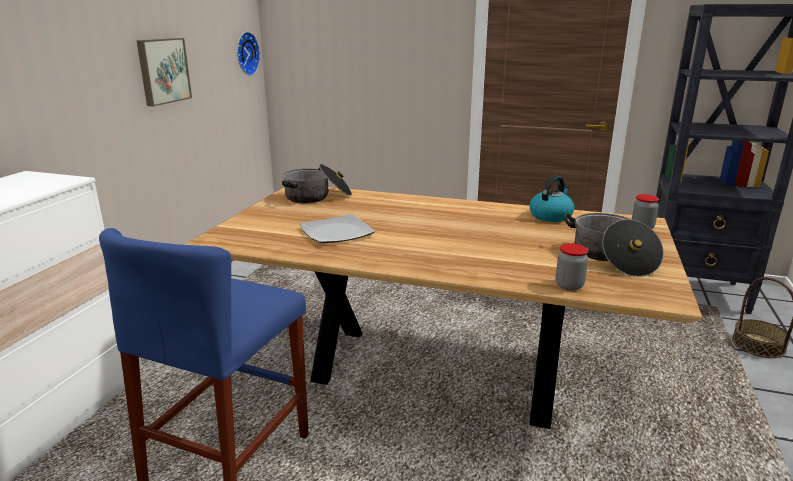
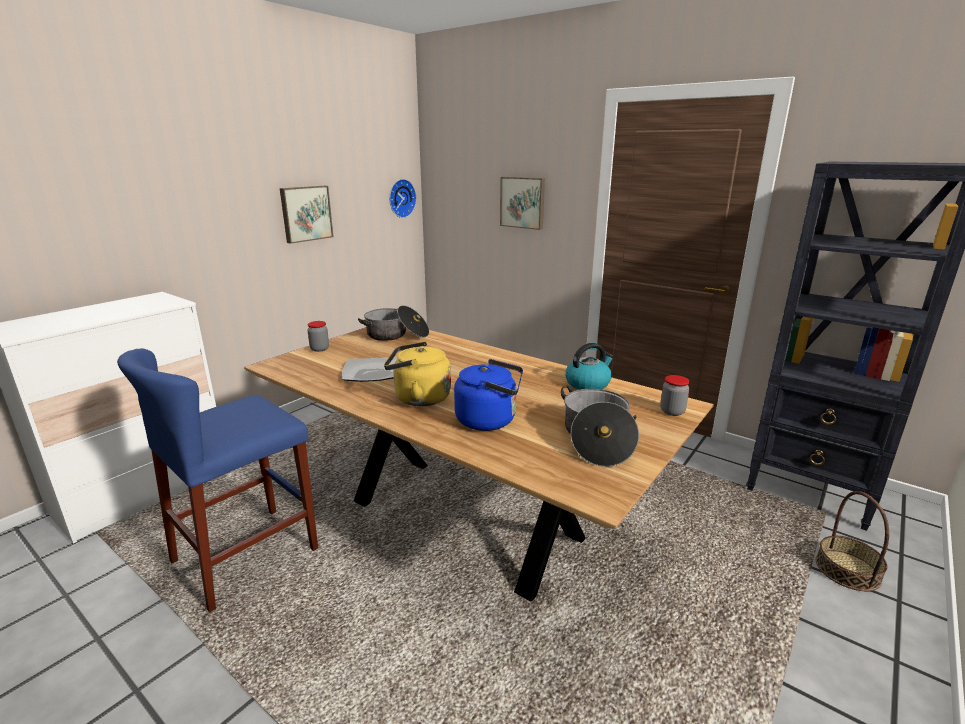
camera: 20 degrees right, 0 degrees up
(390, 53) = (523, 202): none -> picture
(415, 248) = (418, 398): none -> yellow kettle
(505, 257) = (490, 420): none -> blue kettle
(569, 285) = (515, 462): jar -> jar (319, 349)

